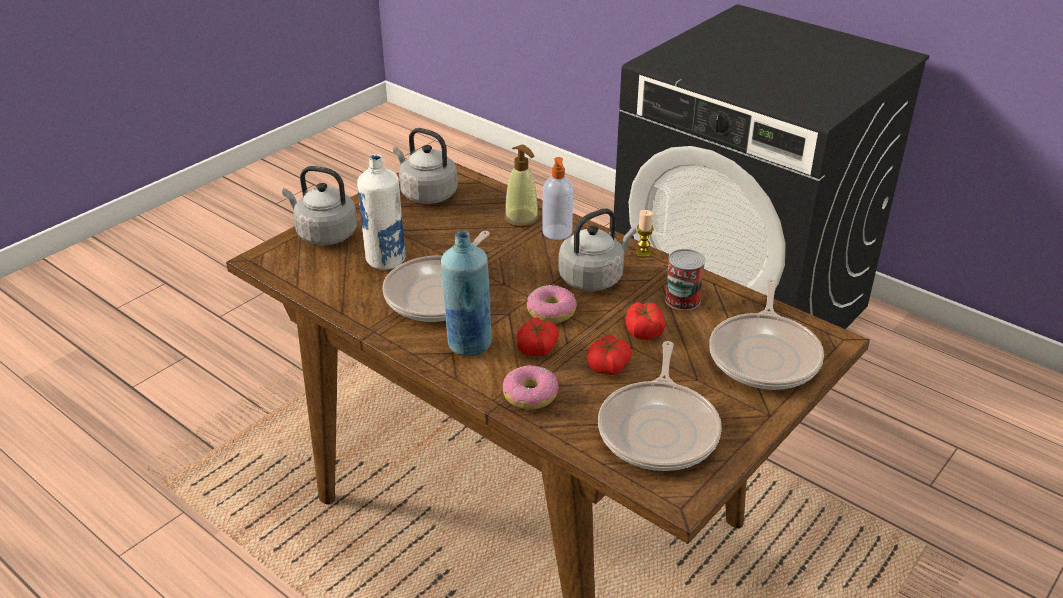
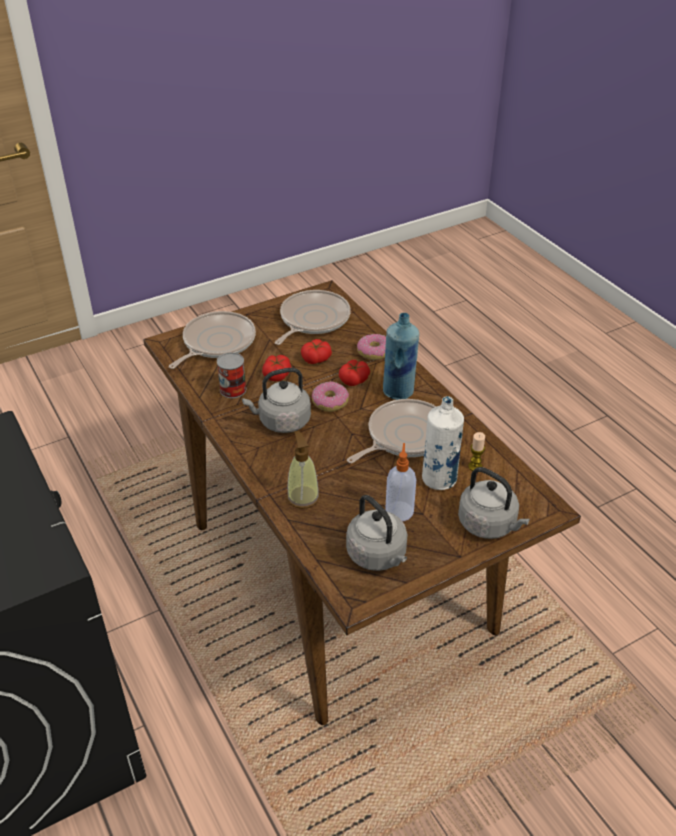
camera: 160 degrees left, 5 degrees up
(557, 233) = (281, 473): soap dispenser -> soap dispenser (399, 510)
(643, 253) = (227, 435): candle -> candle (475, 466)

